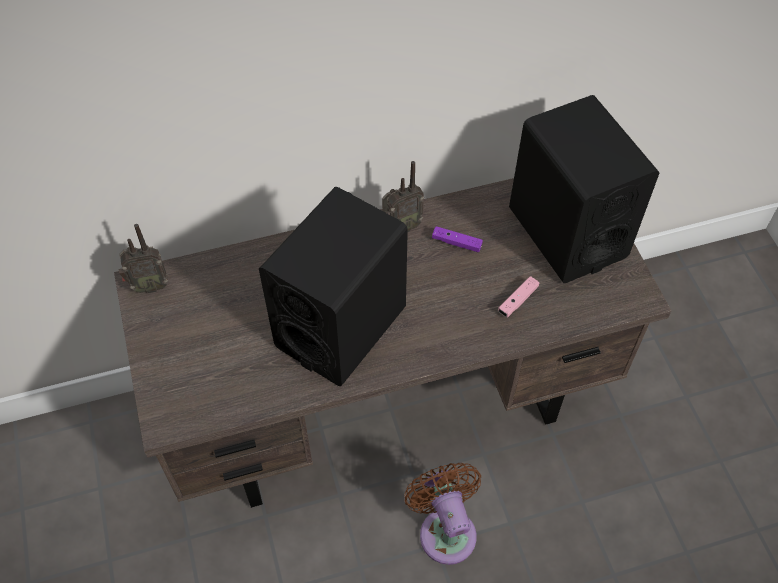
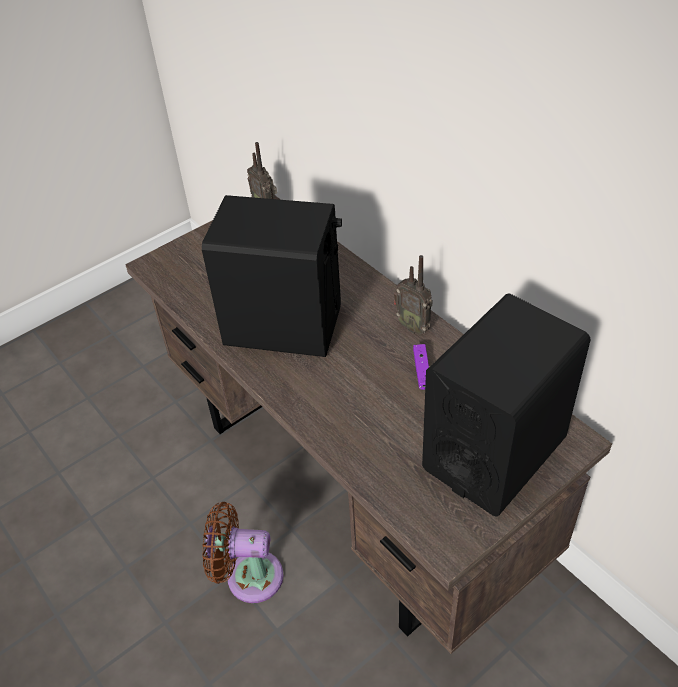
camera: 70 degrees right, 10 degrees down
(445, 529) = (248, 576): brown fan -> brown fan turned 135 degrees counterclockwise
(518, 300) = (381, 438): pink game controller -> none

